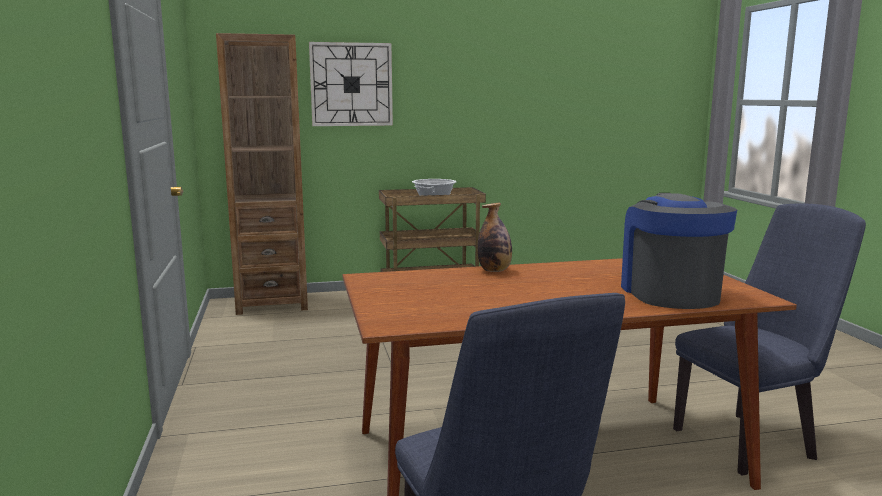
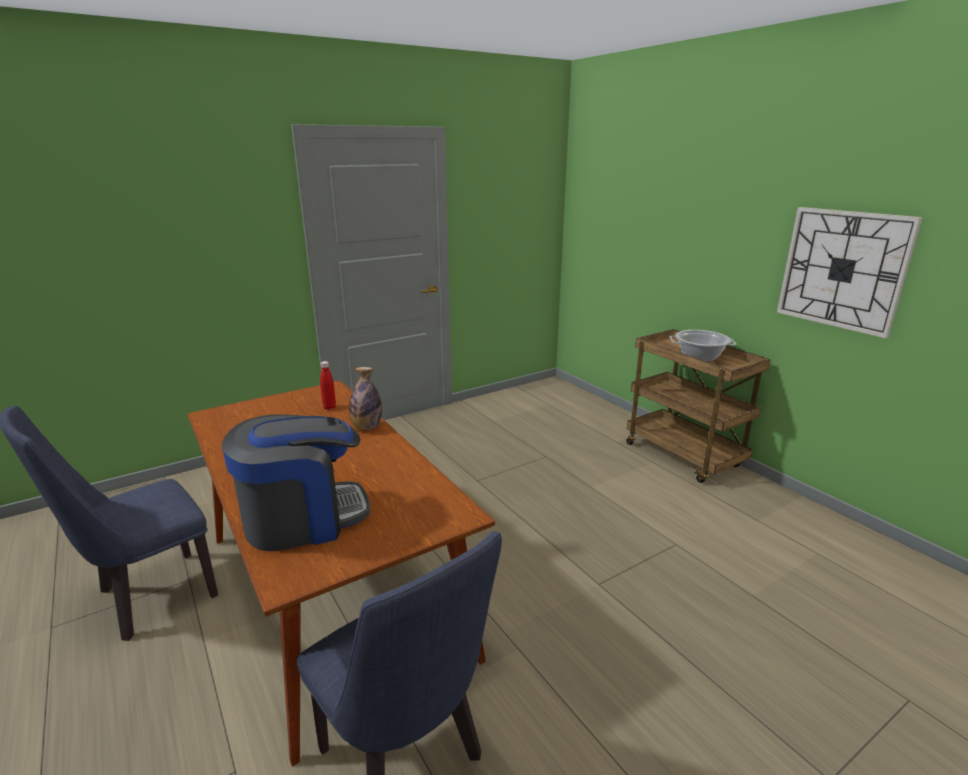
camera: 70 degrees right, 10 degrees up
(272, 303) = (569, 398): brown bookcase -> none
(351, 84) = (670, 211): wall clock -> wall clock (842, 269)
(427, 279) = (329, 407): none -> red bottle

